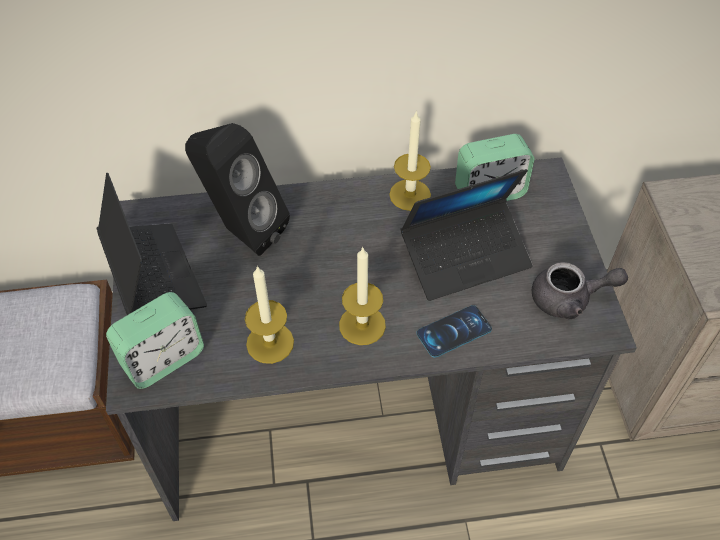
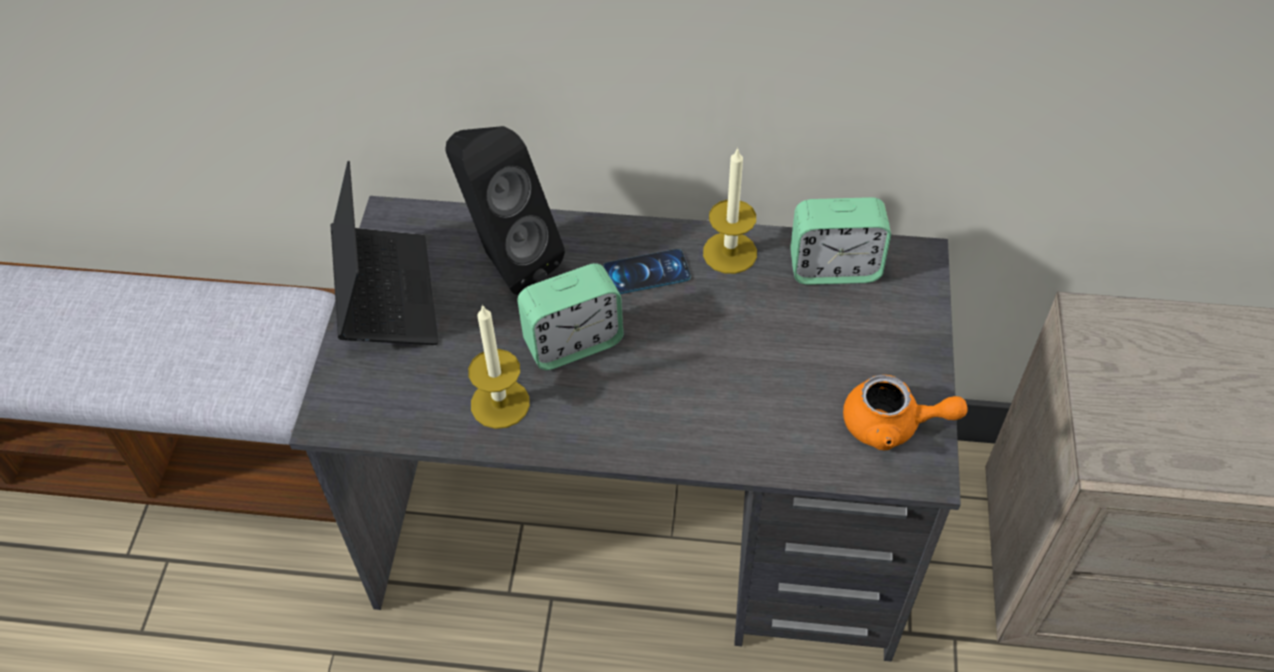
camera: 15 degrees right, 0 degrees up
(163, 359) = (370, 397): alarm clock -> alarm clock (573, 343)
(362, 325) = (618, 404): candle -> none
(454, 331) = (729, 435): phone -> phone (646, 272)
(465, 257) = (775, 345): laptop -> none
(569, 299) = (892, 425): grey teapot -> orange teapot

